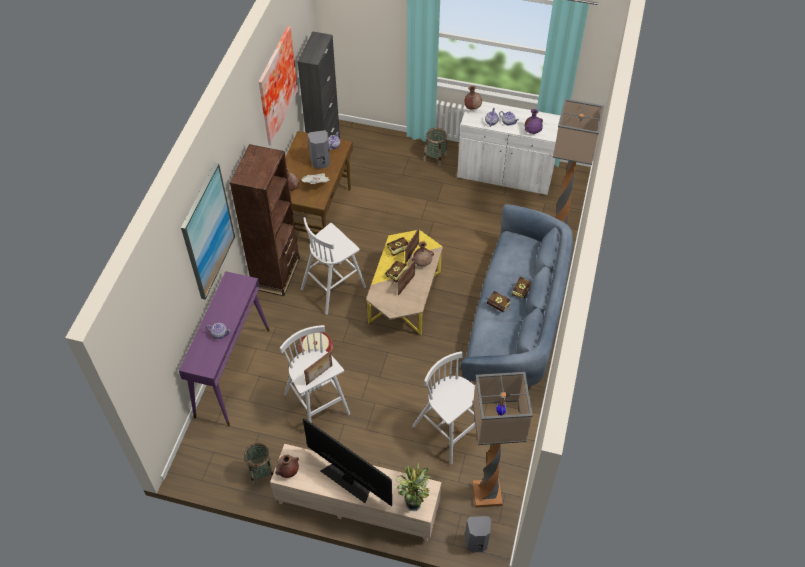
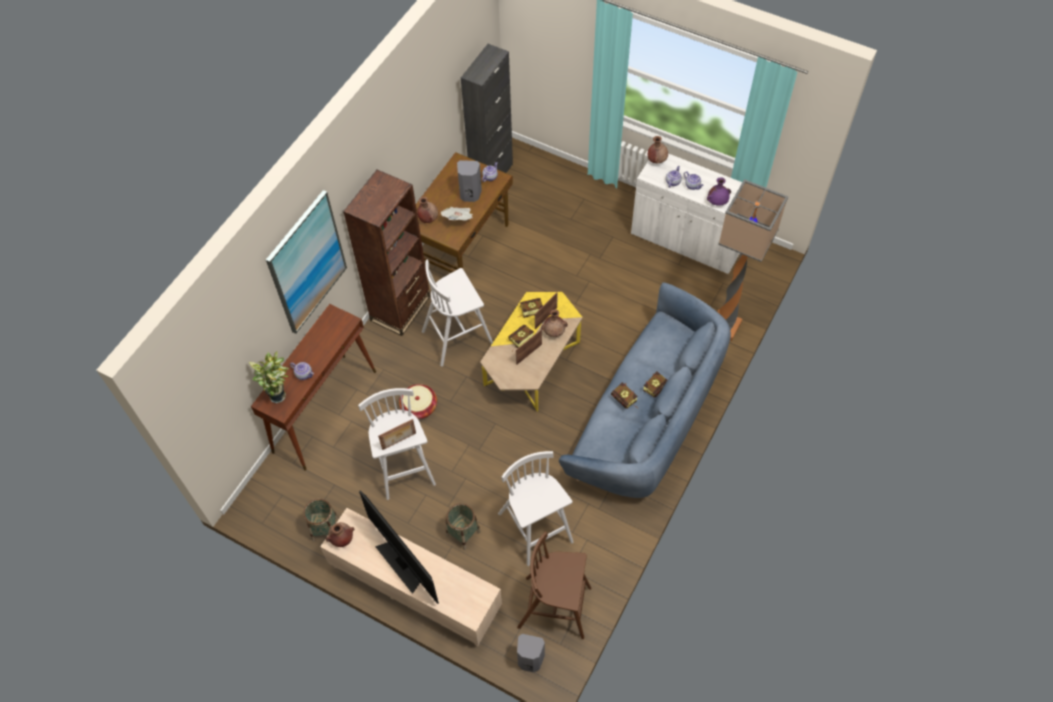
camera: 15 degrees right, 5 degrees up
(233, 372) = (325, 410): purple console table -> brown console table
(275, 85) = (424, 104): picture -> none
(413, 502) = (464, 604): potted plant -> potted plant (278, 394)
(435, 157) = (613, 205): basket -> basket (463, 533)
(486, 493) = (556, 607): floor lamp -> brown stool

